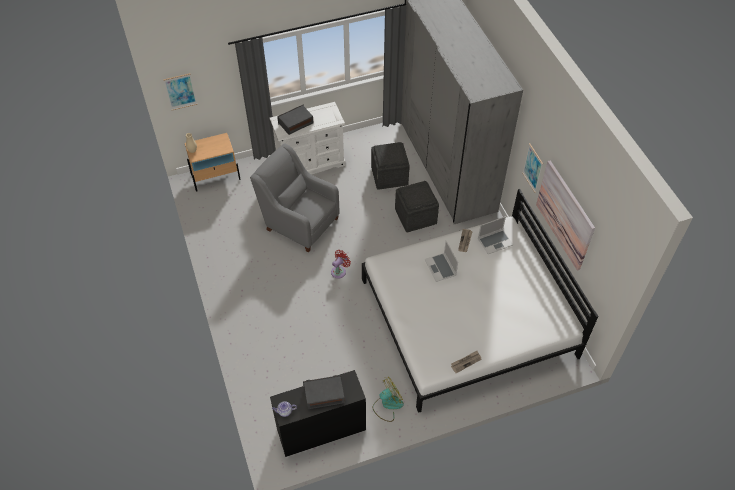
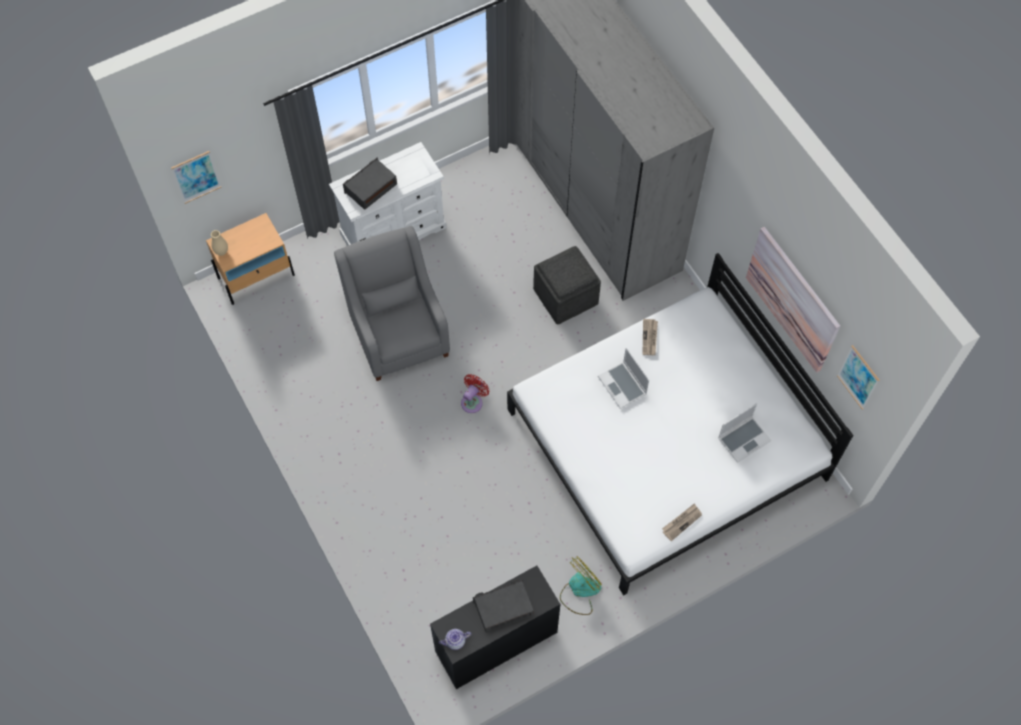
camera: 10 degrees left, 10 degrees up
(299, 222) = (398, 332): grey armchair -> grey armchair turned 45 degrees clockwise
(390, 176) = (516, 236): grey ottoman -> none
(495, 241) = (692, 332): laptop -> laptop (744, 439)
(532, 168) = (736, 229): picture -> picture (858, 377)

